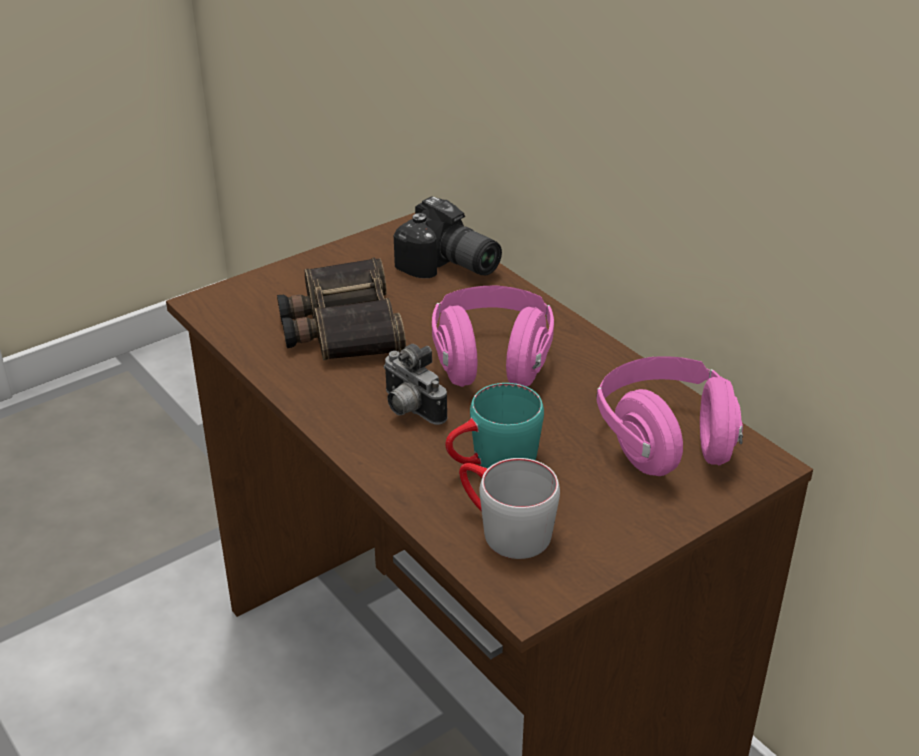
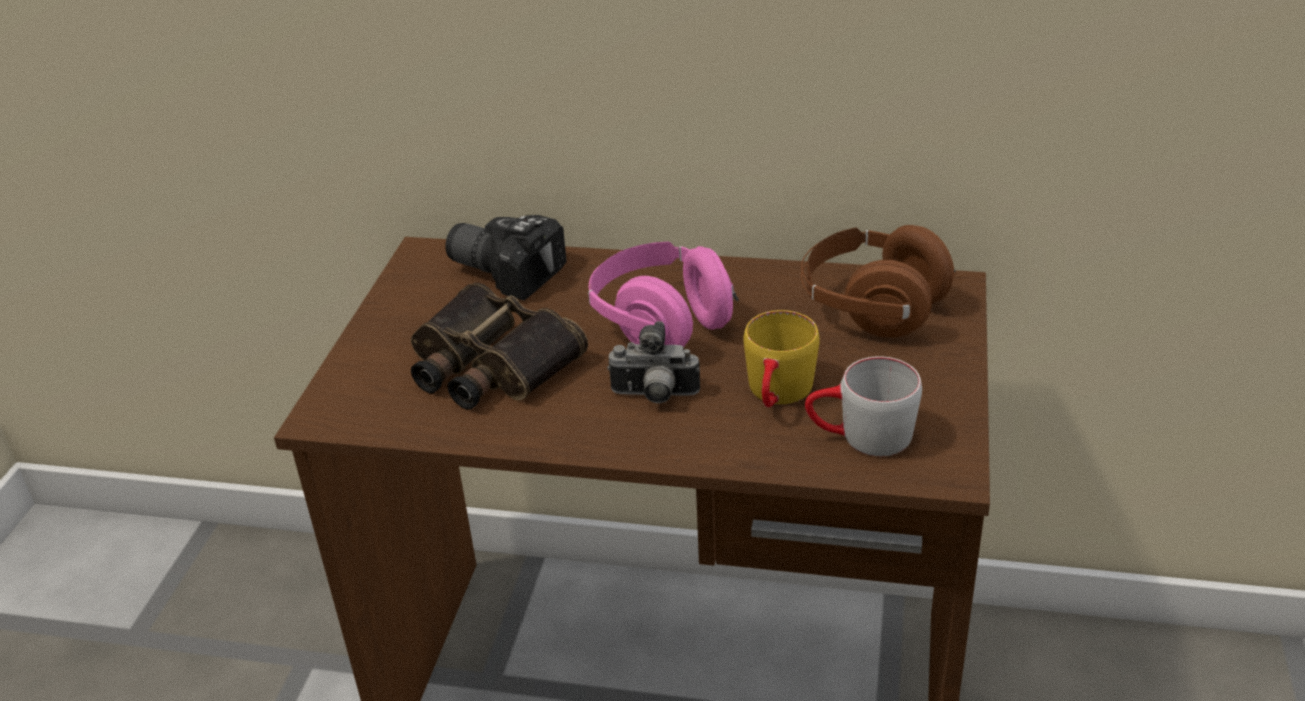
camera: 40 degrees left, 0 degrees up
(448, 267) = (507, 269): camera -> camera turned 150 degrees counterclockwise
(492, 461) = (778, 395): turquoise mug -> yellow mug
(665, 441) = (871, 308): pink headphones -> brown headphones

